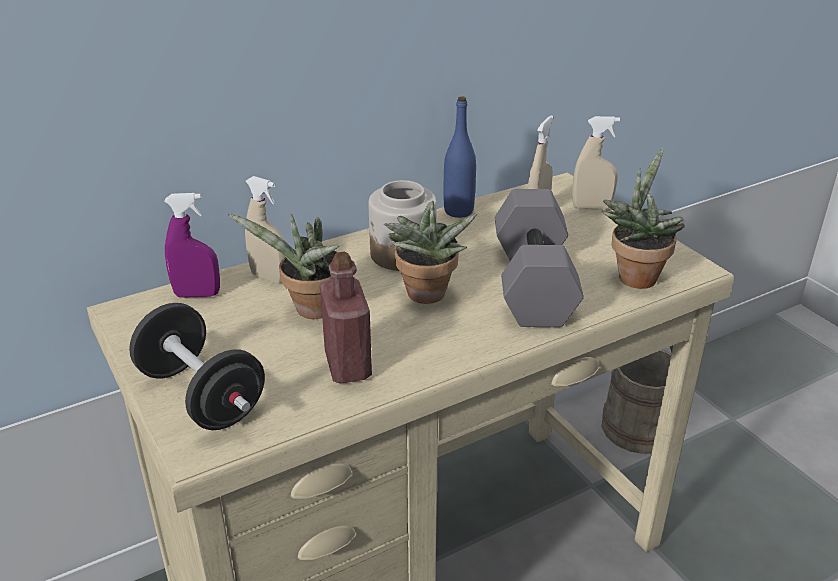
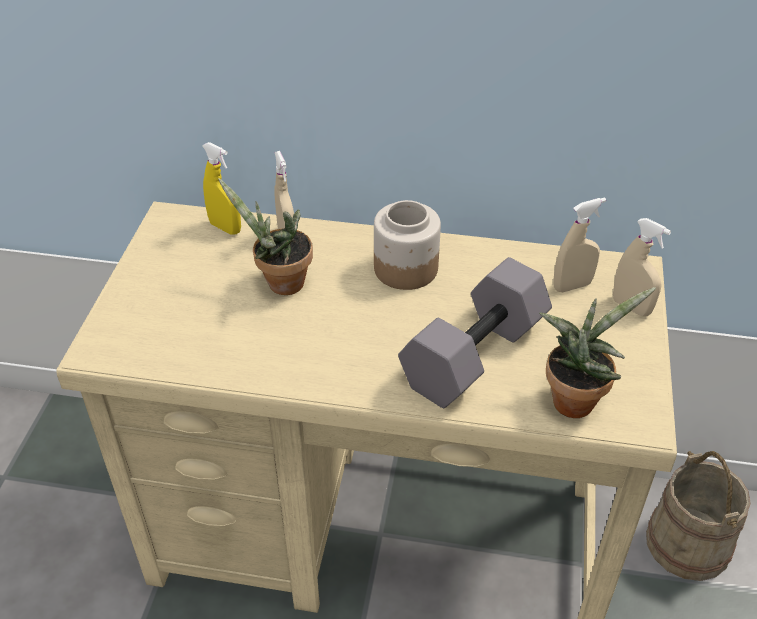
camera: 40 degrees right, 10 degrees up
(197, 294) = (225, 228): purple spray bottle -> yellow spray bottle
(202, 396) = (140, 313): black dumbbell -> none
(348, 365) = (251, 345): red bottle -> none
(426, 297) = (374, 318): potted plant -> none
(458, 211) = (503, 250): blue bottle -> none

